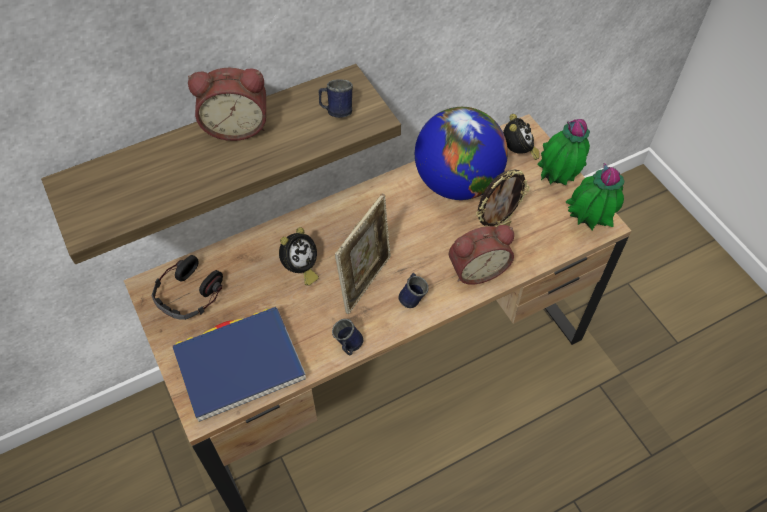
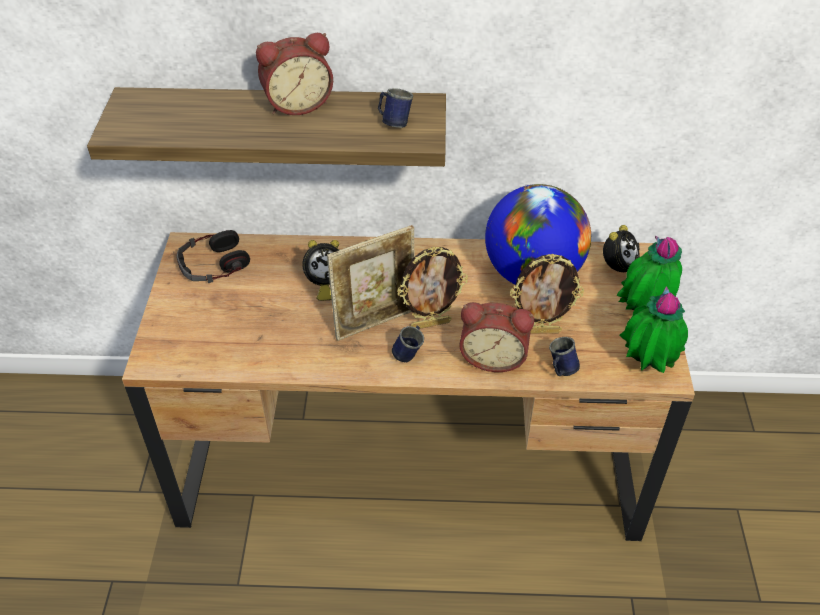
camera: 30 degrees right, 10 degrees down
(236, 125) = (297, 104): alarm clock -> alarm clock turned 45 degrees counterclockwise
(240, 365) = (210, 339): blue book -> none
(348, 347) = (316, 368): blue mug -> blue mug (560, 371)
(410, 263) = (430, 324): none -> picture frame

